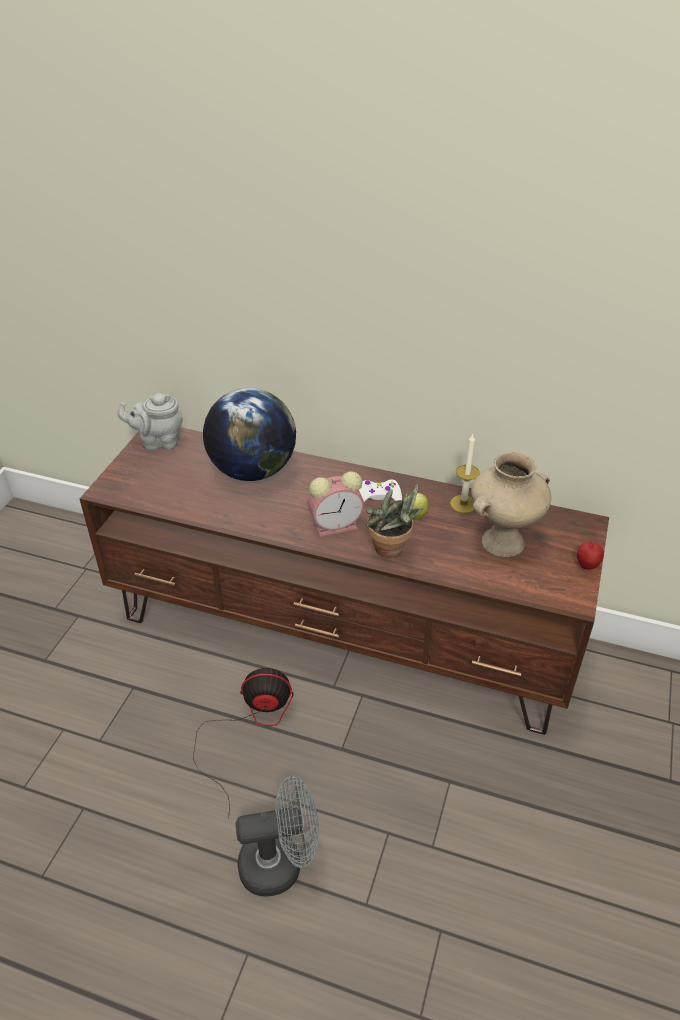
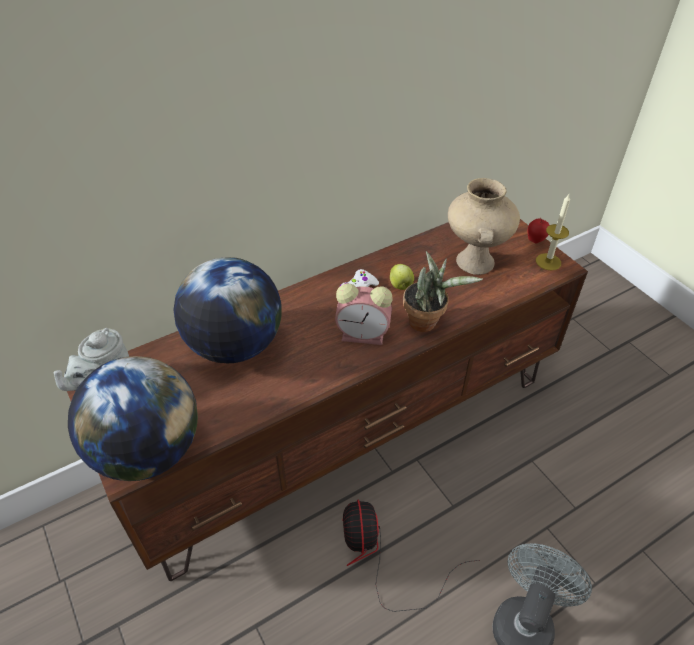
camera: 50 degrees left, 5 degrees up
(128, 489) = (148, 451): none -> globe
(249, 727) = (381, 557): fan -> fan turned 45 degrees counterclockwise
(337, 525) = (365, 335): alarm clock -> alarm clock turned 75 degrees clockwise
(463, 504) = (415, 254): candle -> candle (548, 262)

